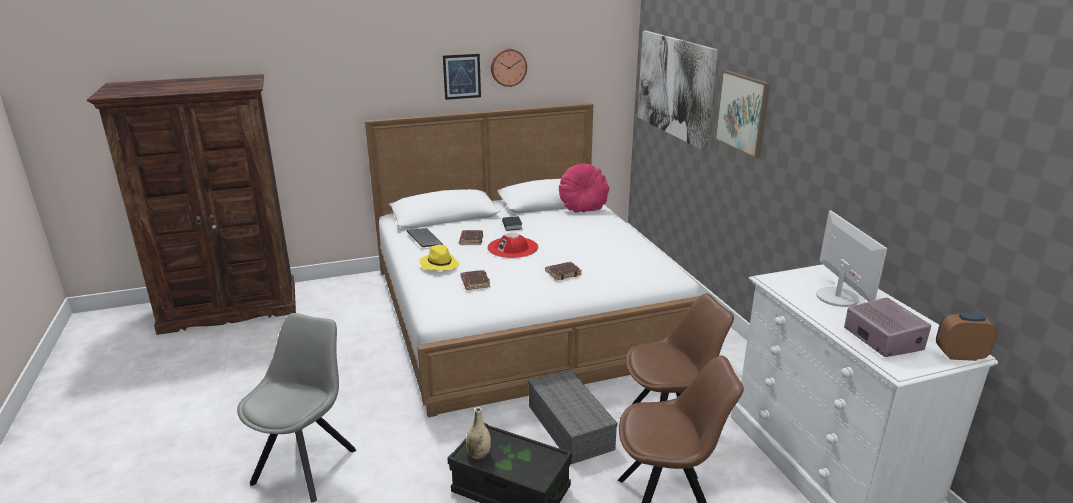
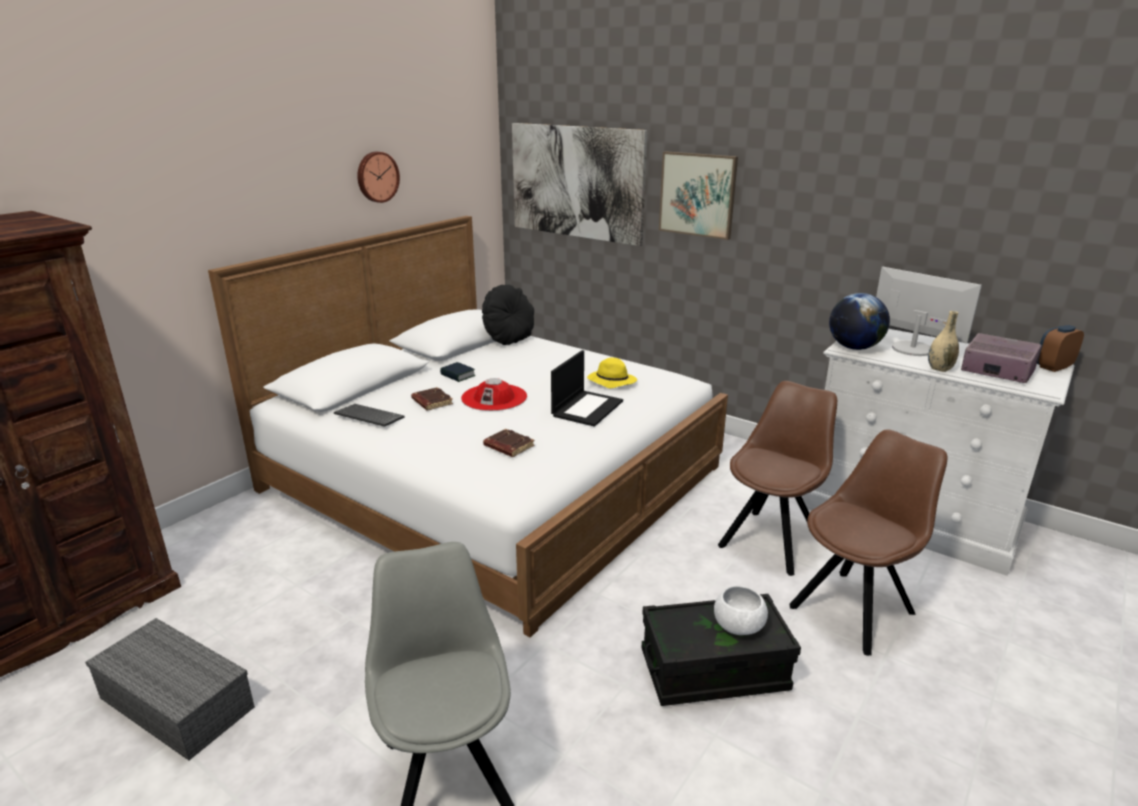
camera: 35 degrees left, 0 degrees up
(439, 265) = (435, 440): yellow hat -> yellow hat (611, 381)
(462, 76) = (325, 193): picture -> none
(478, 454) = (687, 642): beige vase -> beige vase (939, 369)
(524, 461) = (738, 626): none -> white bowl
(563, 273) = (587, 408): brown book -> laptop
(571, 427) = (689, 577): grey storage box -> grey storage box (179, 702)
(583, 209) = (509, 341): pink pillow -> black pillow
(780, 281) = (854, 348): none -> globe

